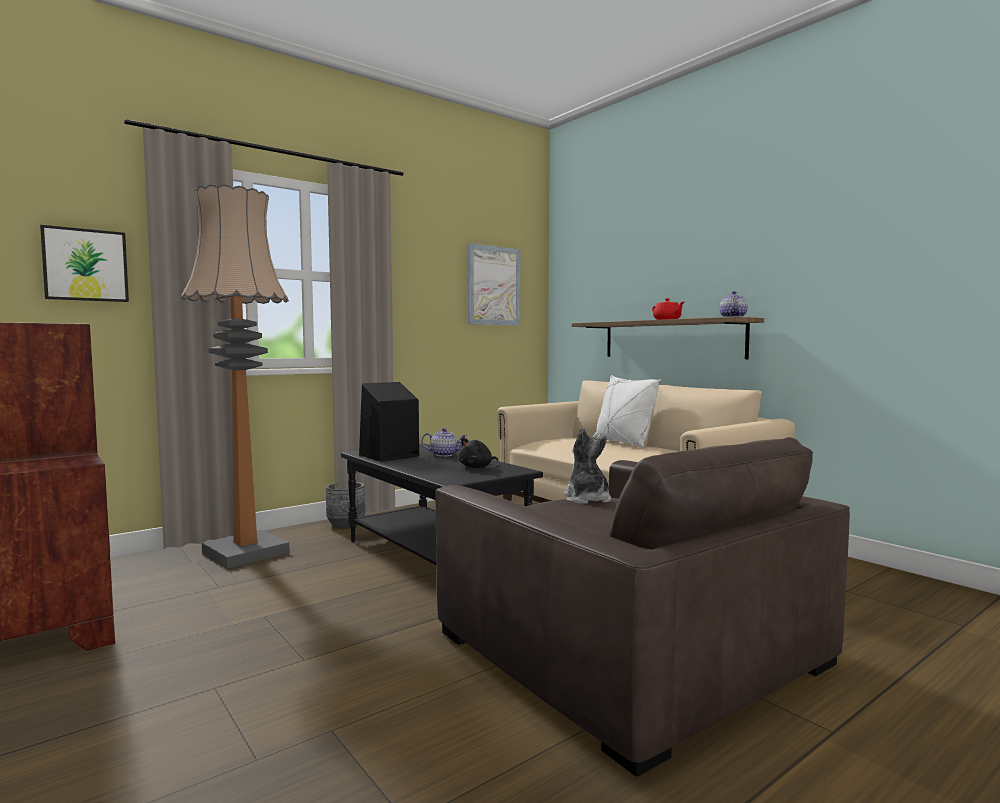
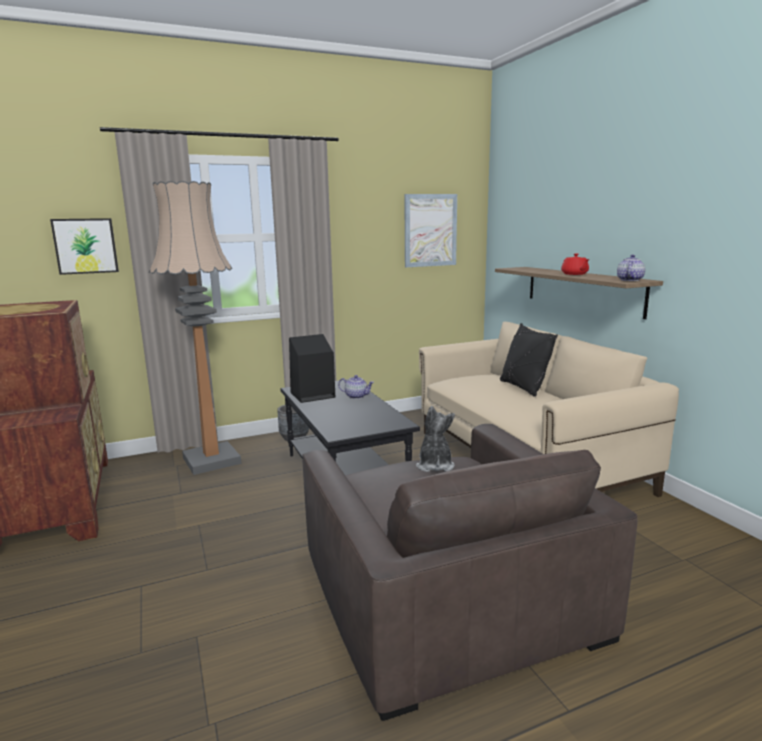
camera: 15 degrees right, 10 degrees up
(477, 467) = (370, 416): black plush toy -> none
(623, 443) = (523, 388): white pillow -> black pillow

